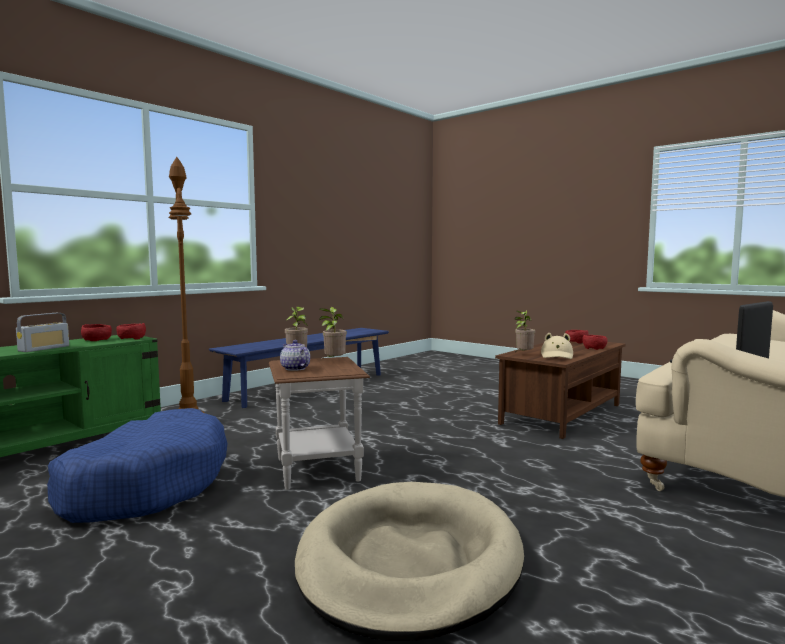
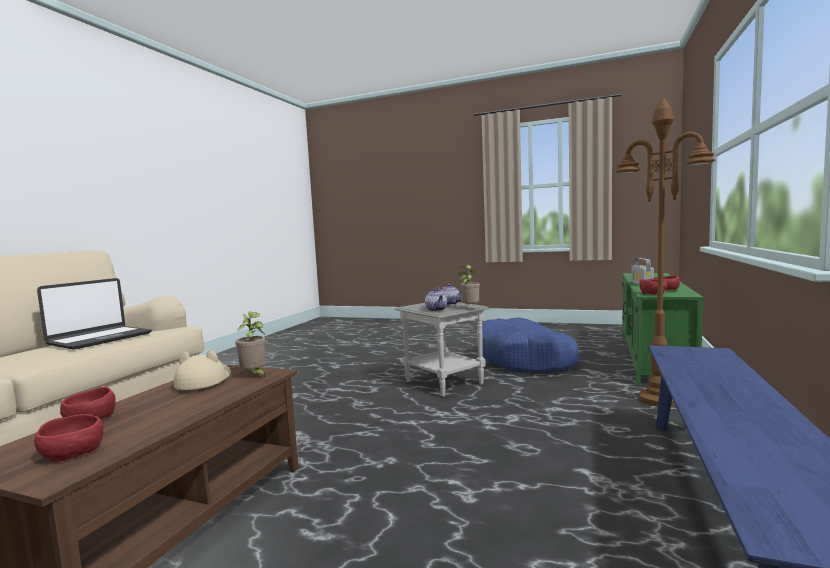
camera: 160 degrees right, 0 degrees up
(317, 469) = (444, 383): brown side table -> grey side table
(333, 362) = (436, 310): potted plant -> teapot
(409, 562) = (354, 361): beige dog bed -> none

